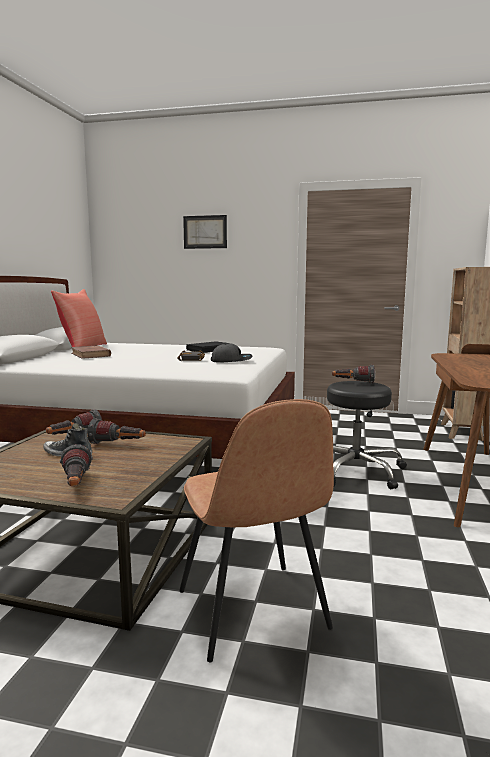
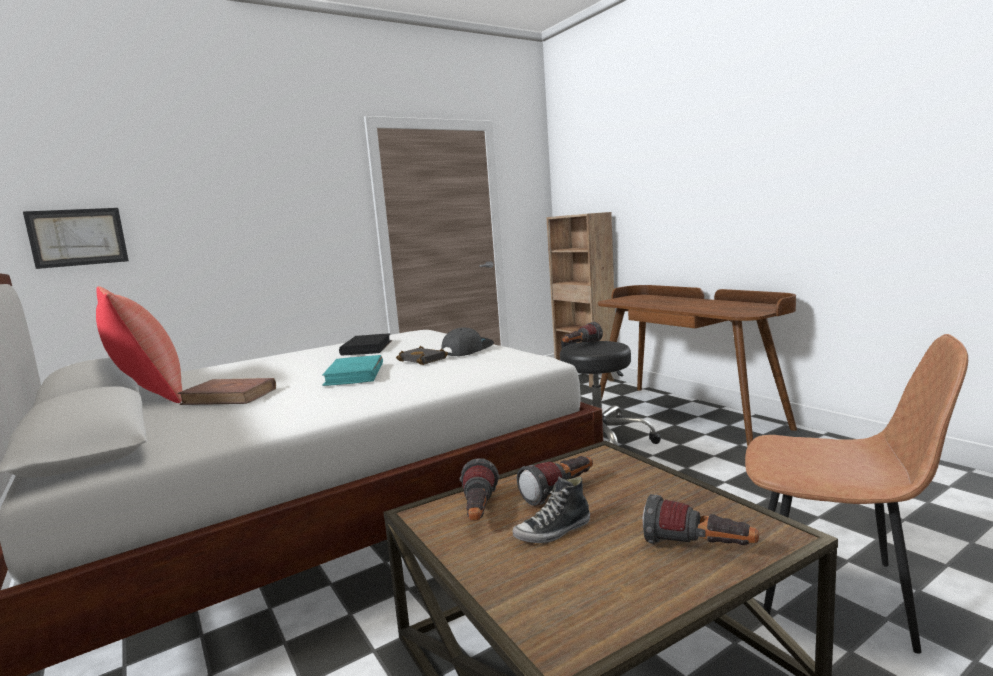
camera: 45 degrees left, 0 degrees up
(148, 358) = (354, 375): none -> turquoise book
(205, 232) = (236, 180): picture -> picture (78, 237)

